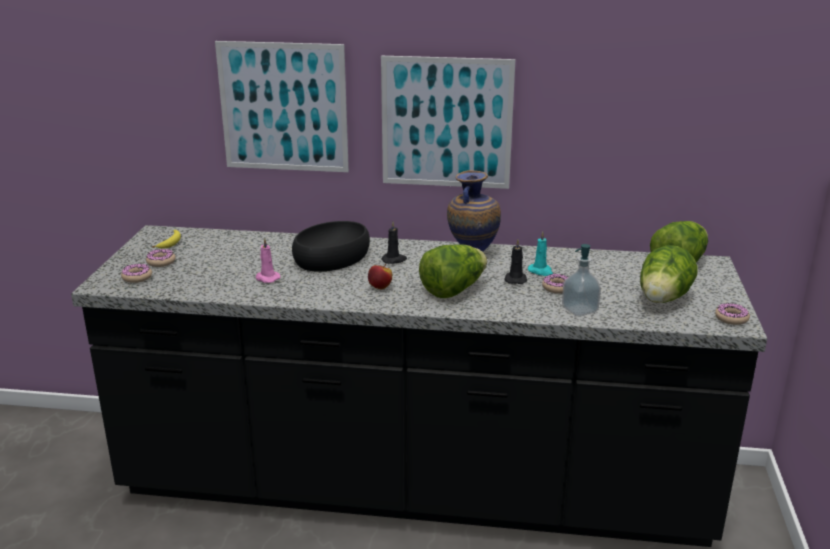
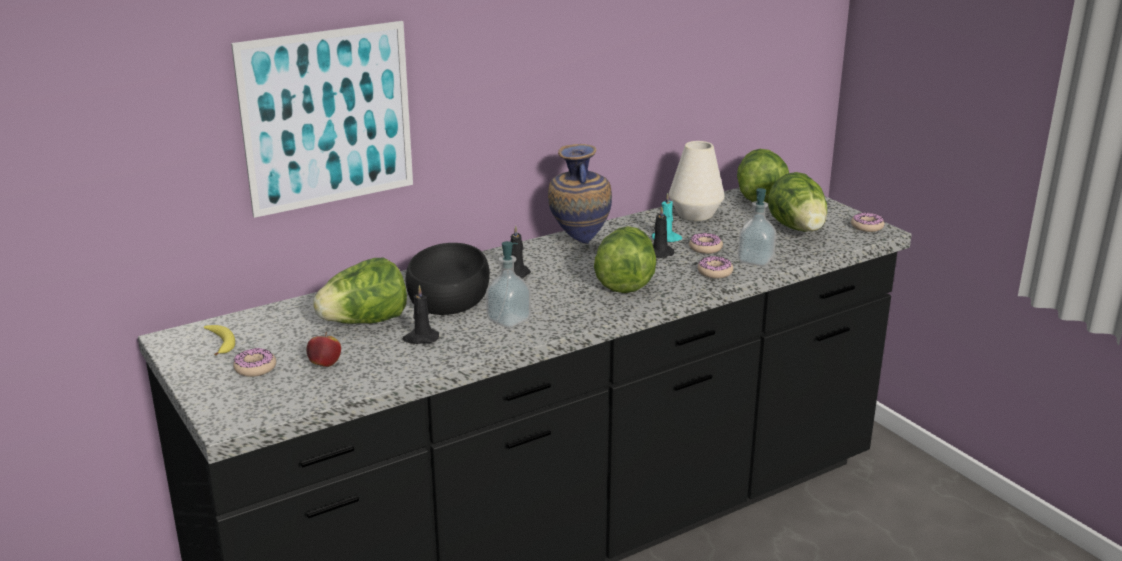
camera: 40 degrees left, 0 degrees up
(137, 277) = (260, 395): donut -> donut (715, 272)
(256, 258) = (365, 322): none -> lettuce
(267, 278) = (420, 338): pink candle -> black candle
(334, 287) = (508, 320): none -> soap dispenser
(380, 287) = (554, 304): apple -> apple (325, 364)
(446, 123) = (520, 97): picture -> none
(597, 262) = (695, 214): none -> white vase

